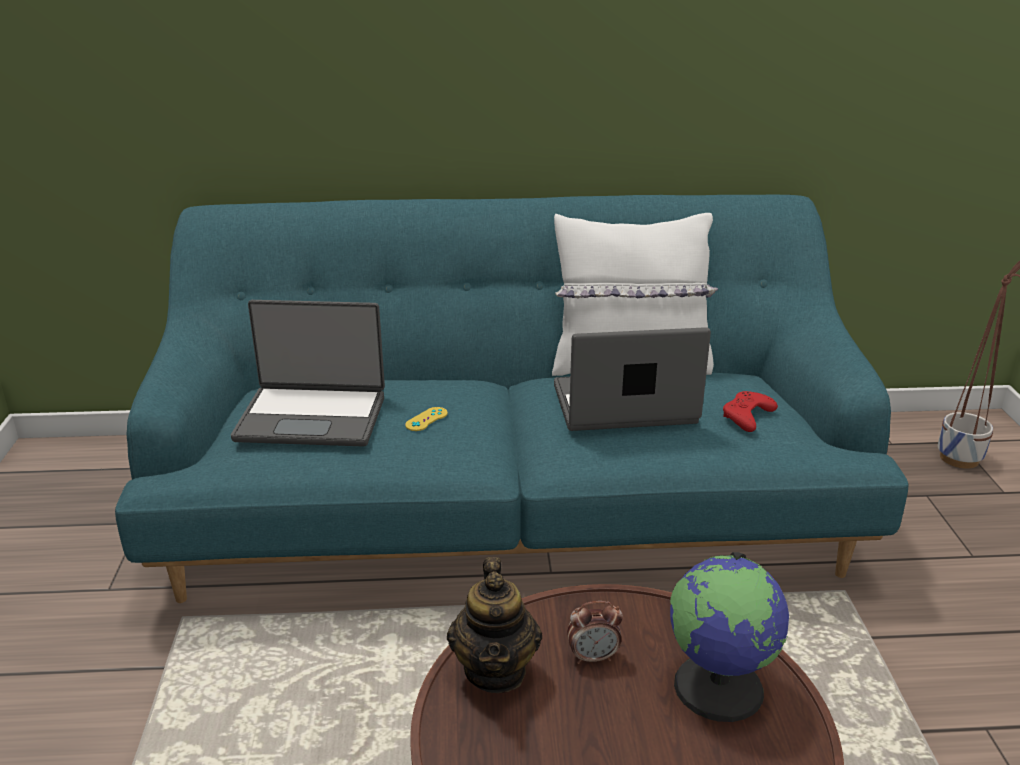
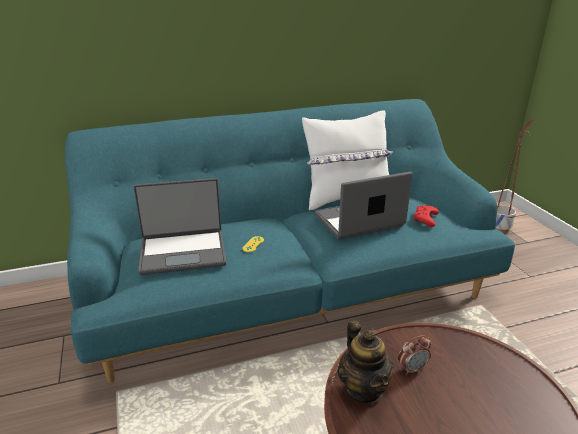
camera: 15 degrees left, 0 degrees up
(720, 687) = (488, 372): globe -> none

